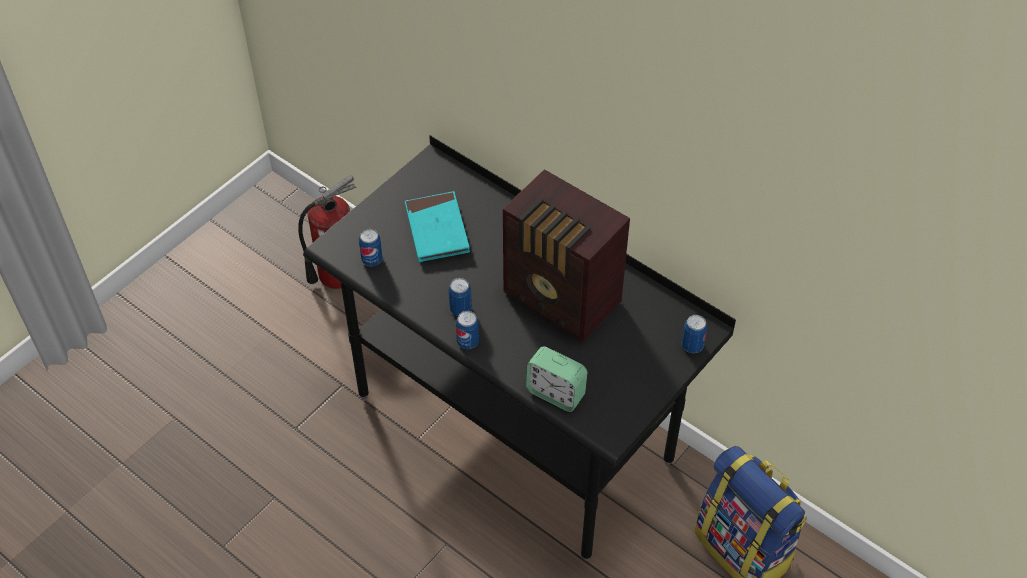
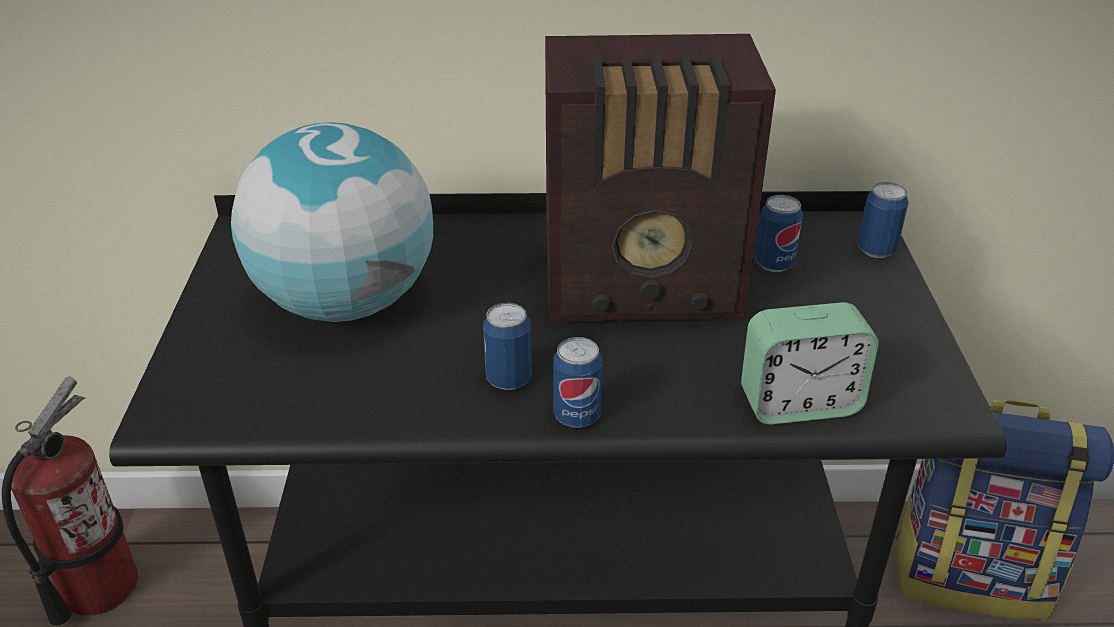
camera: 40 degrees left, 15 degrees down
(372, 260) = (270, 394): can -> can (774, 264)
(437, 230) = (346, 302): turquoise book -> globe

